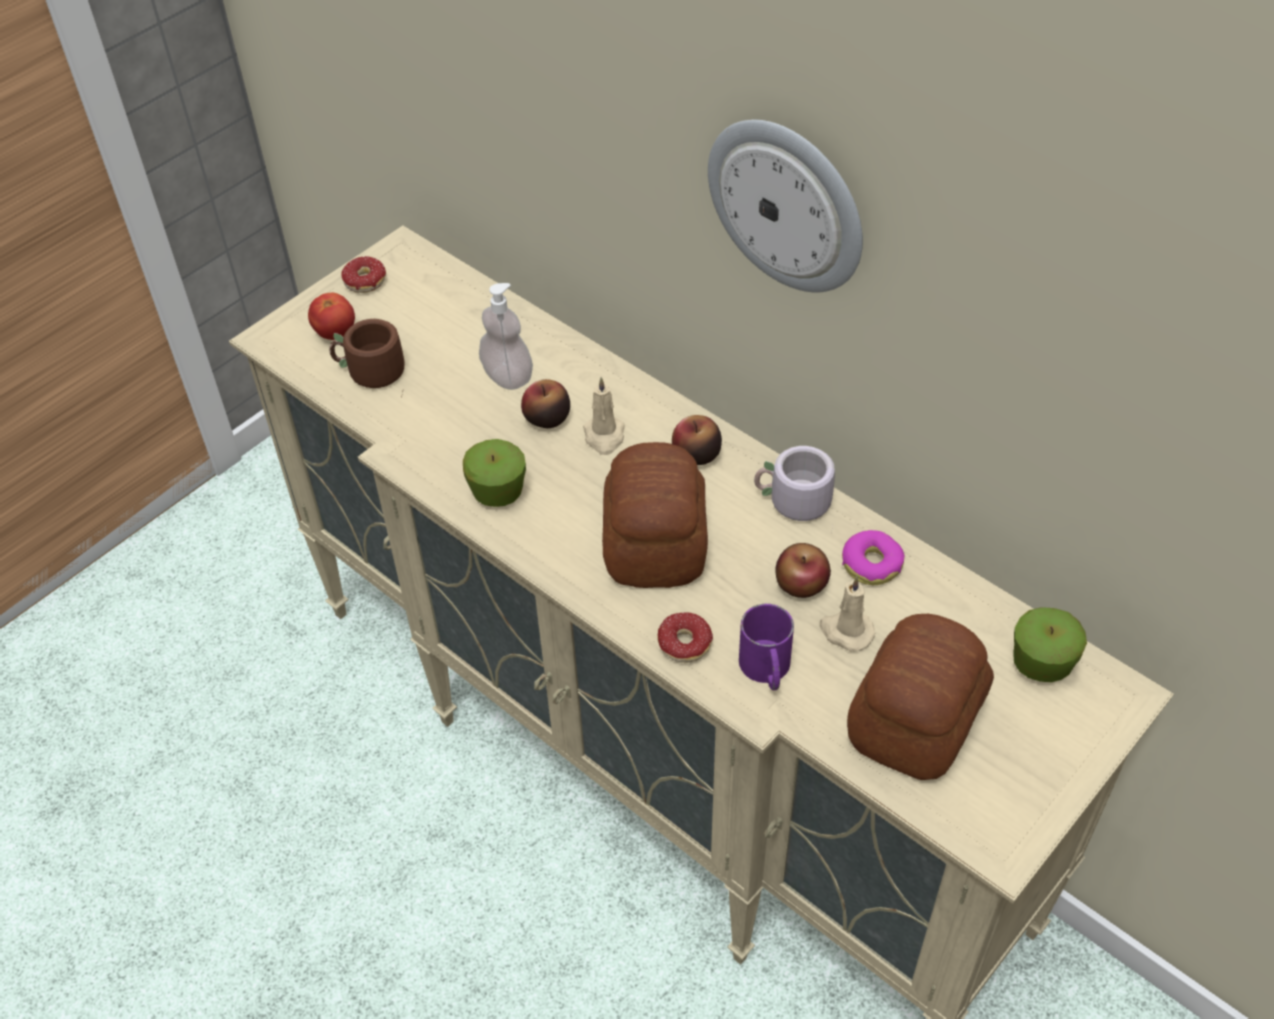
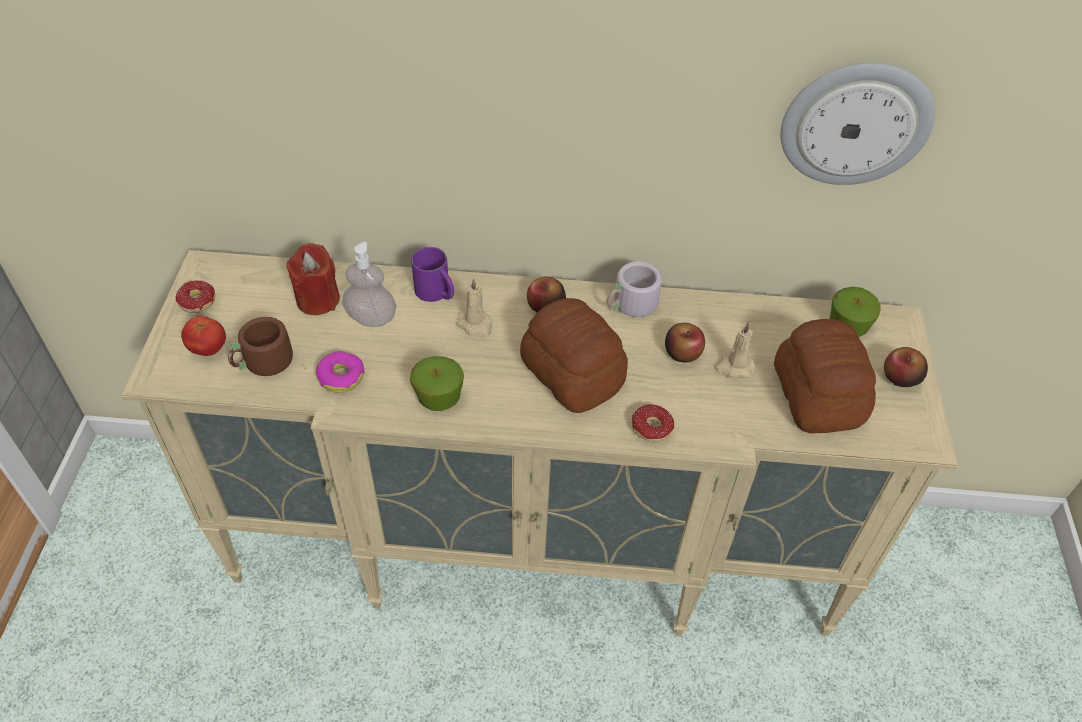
camera: 40 degrees left, 0 degrees up
(474, 332) = (318, 299): none -> red candle
(547, 417) = (425, 332): apple -> apple (900, 378)
(767, 670) = (713, 416): purple mug -> purple mug (437, 293)
(787, 204) = (592, 88): wall clock -> wall clock (855, 123)
(871, 564) = (709, 319): donut -> donut (341, 377)

